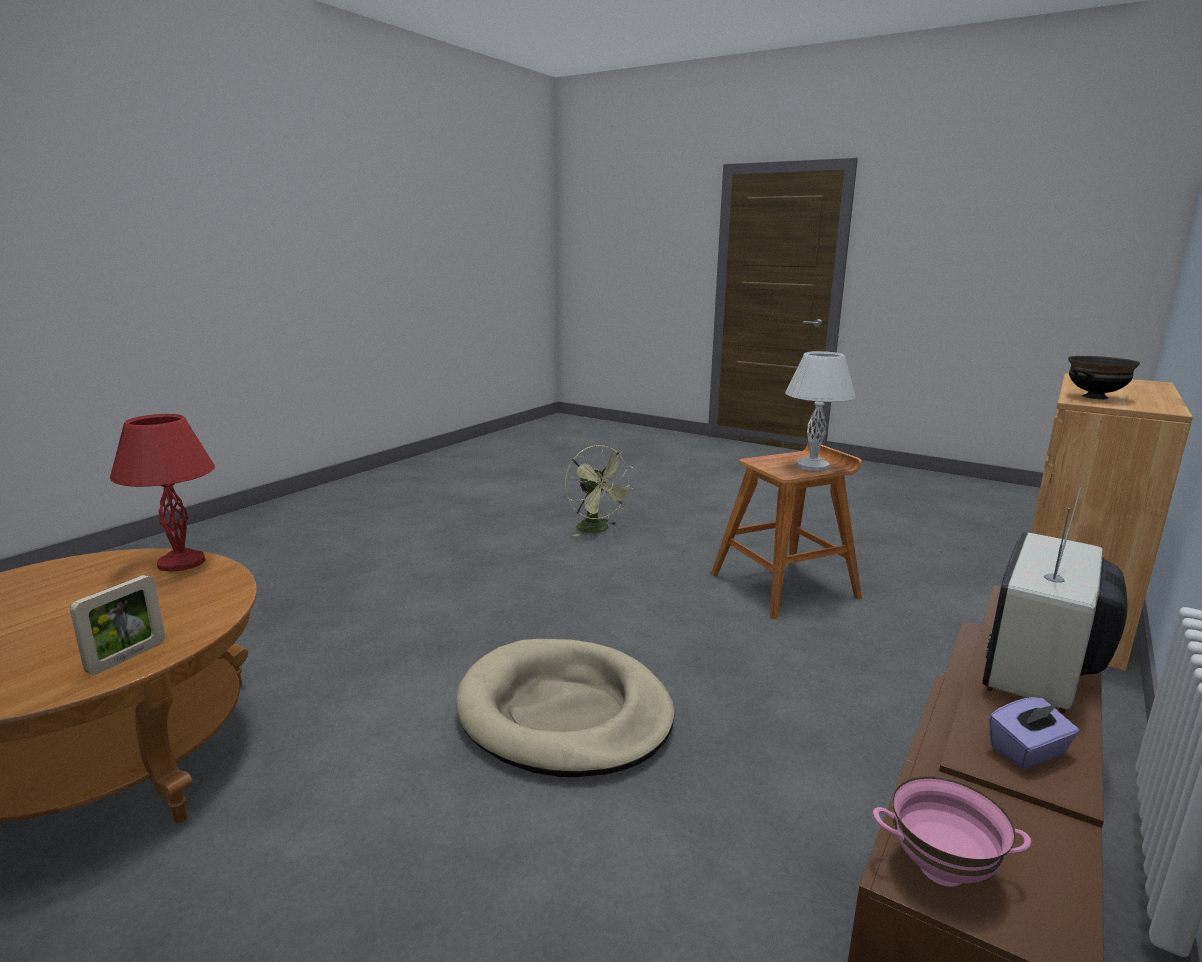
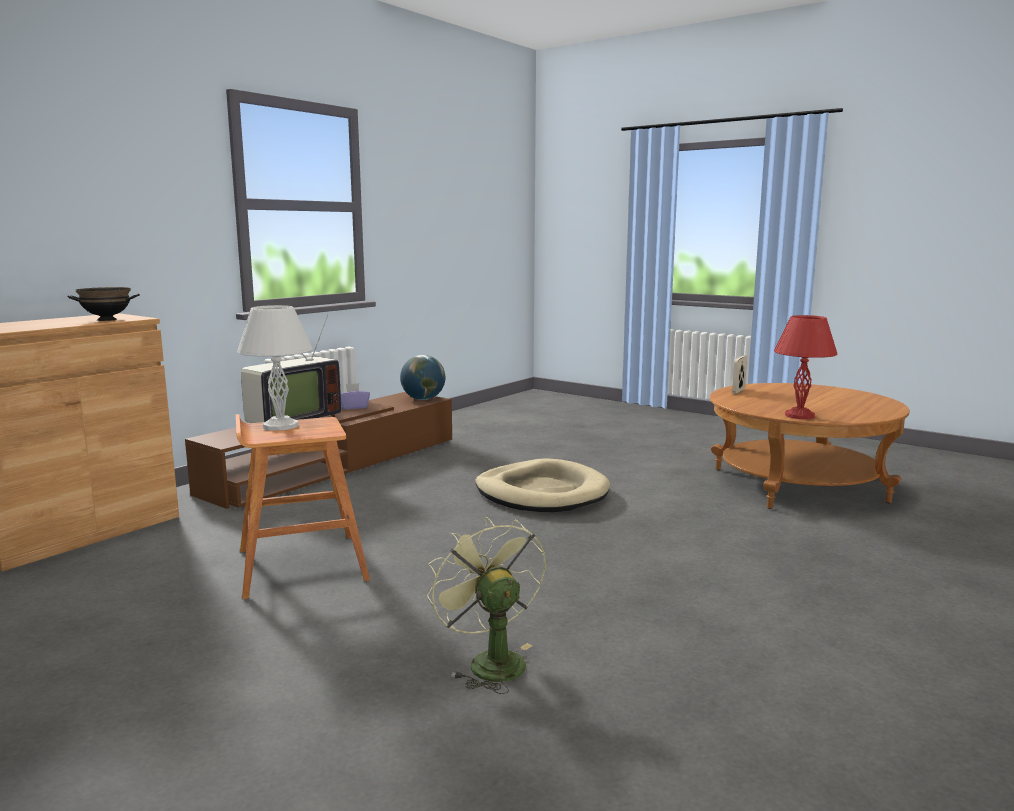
camera: 175 degrees left, 5 degrees down
(941, 869) = (423, 399): pink bowl -> globe

